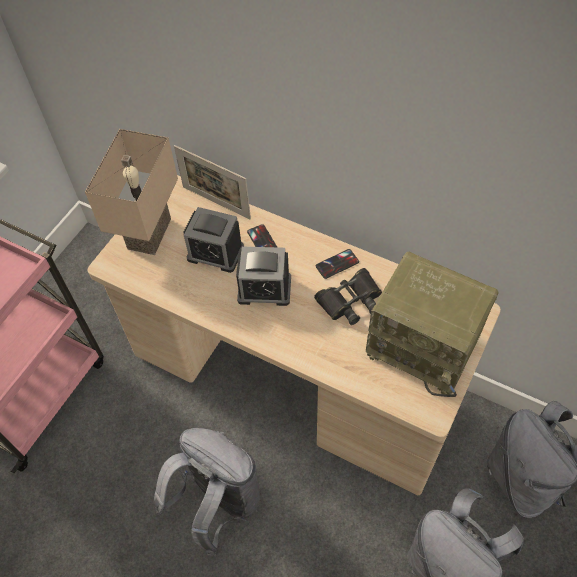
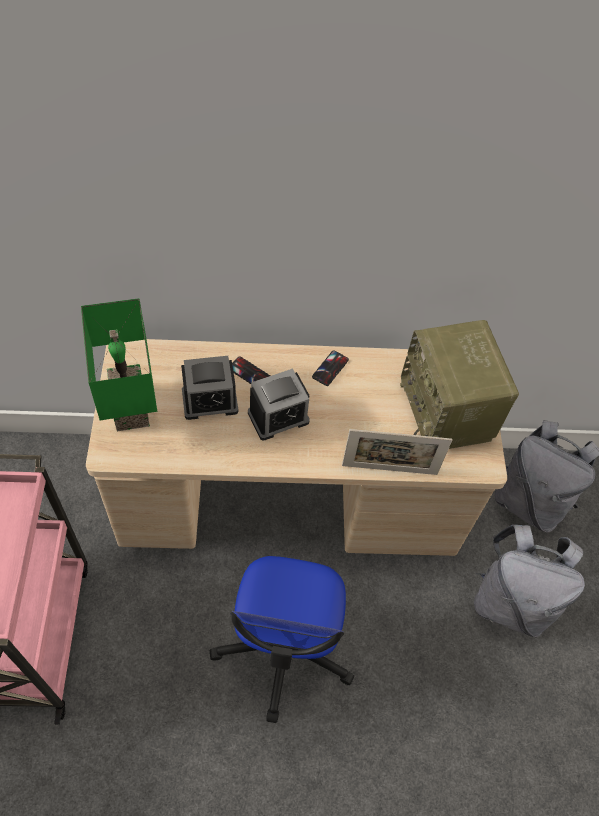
camera: 35 degrees left, 0 degrees up
(147, 232) = (127, 407): beige table lamp -> green table lamp
(216, 202) = (179, 351): picture frame -> picture frame (389, 469)
(218, 503) = (284, 649): grey backpack -> office chair
(350, 301) = (362, 397): black binoculars -> none
(425, 346) = (447, 412): radio -> radio turned 75 degrees clockwise

